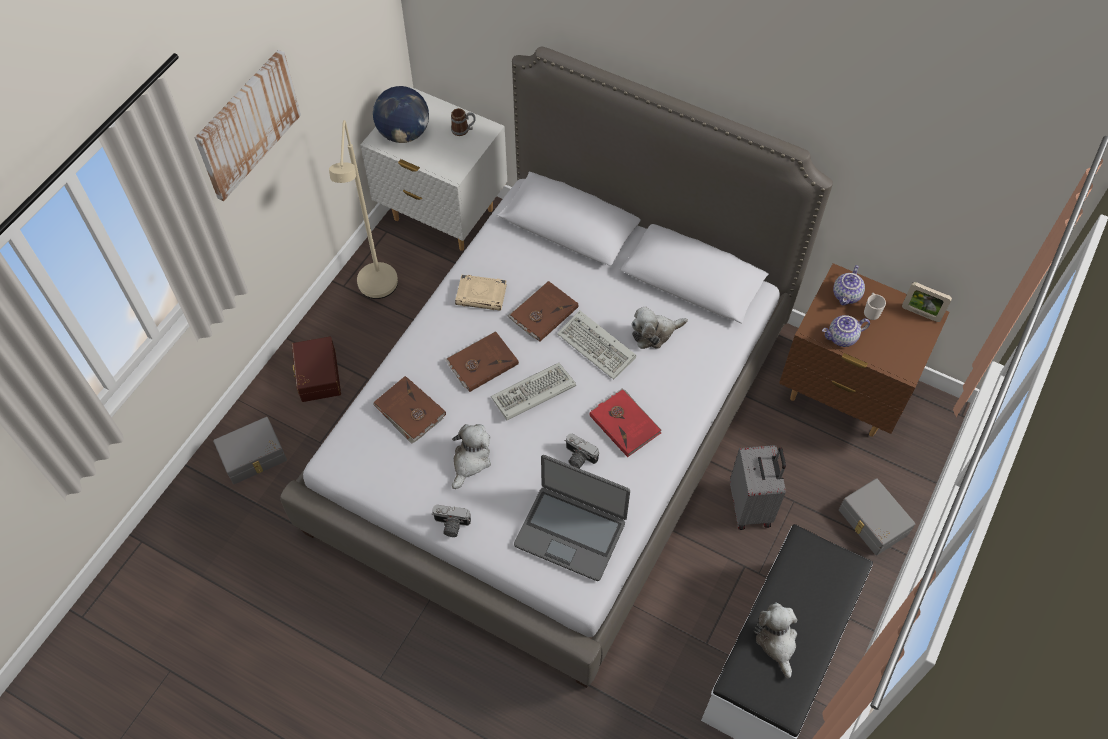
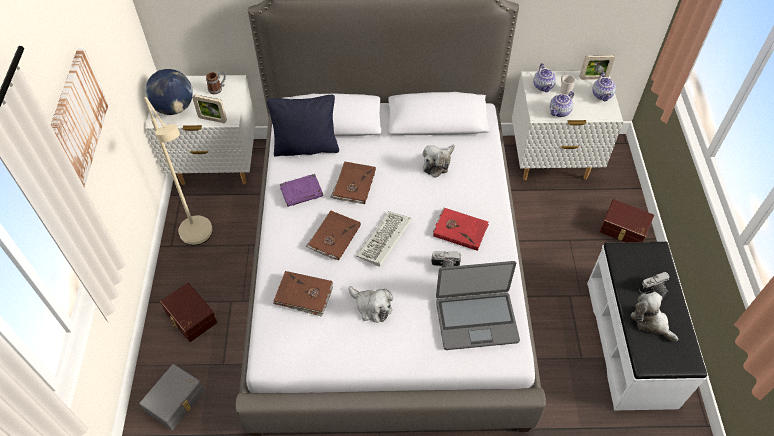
camera: 30 degrees left, 5 degrees down
(435, 165) = (212, 119): none -> picture frame
(450, 525) = (389, 360): camera -> camera (654, 291)
(470, 460) = (371, 307): plush toy -> plush toy turned 135 degrees clockwise
(482, 295) = (302, 192): beige book -> purple book
(520, 244) = (306, 147): none -> black pillow
(598, 347) = (407, 189): keyboard -> none
(751, 506) = (547, 256): grey suitcase -> none
(842, 394) = (551, 162): brown nightstand -> white nightstand
(872, 523) = (623, 230): grey storage box -> brown storage box
(915, 341) = (602, 95): none -> teapot

